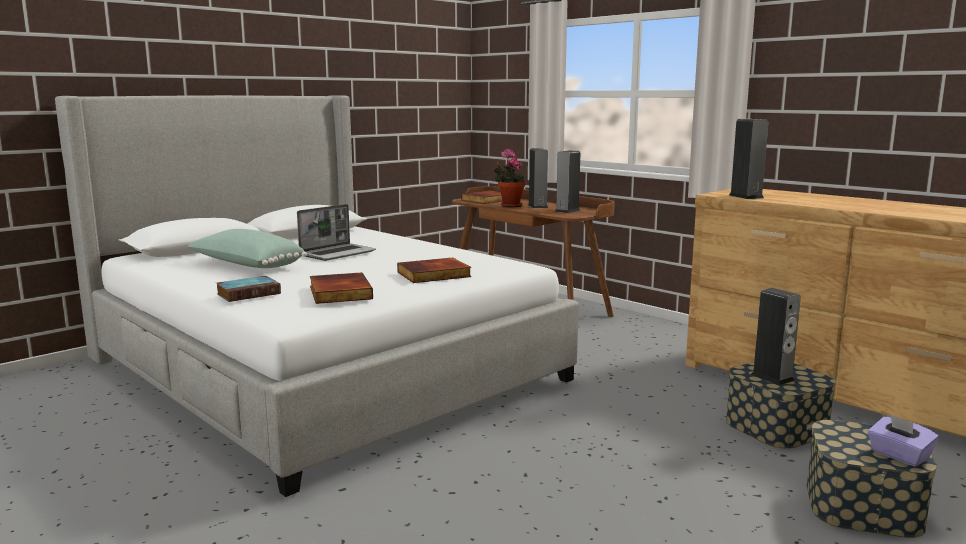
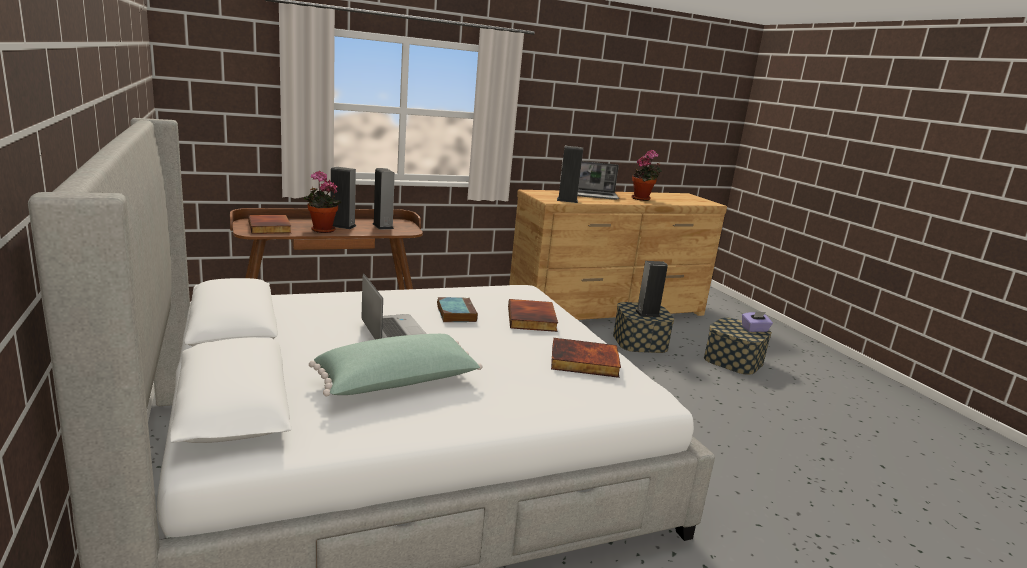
camera: 70 degrees left, 5 degrees up
(249, 293) = (554, 399): book -> book (455, 313)
(830, 199) = (595, 195): none -> laptop
(904, 209) = (642, 199): none -> potted plant

